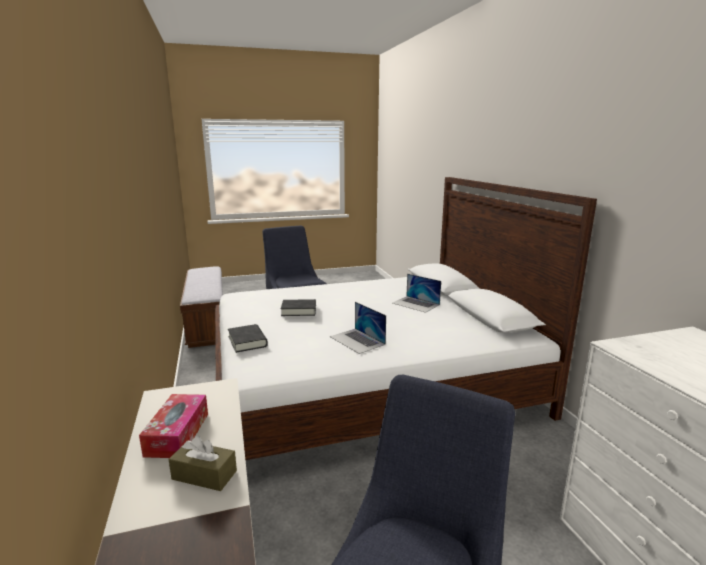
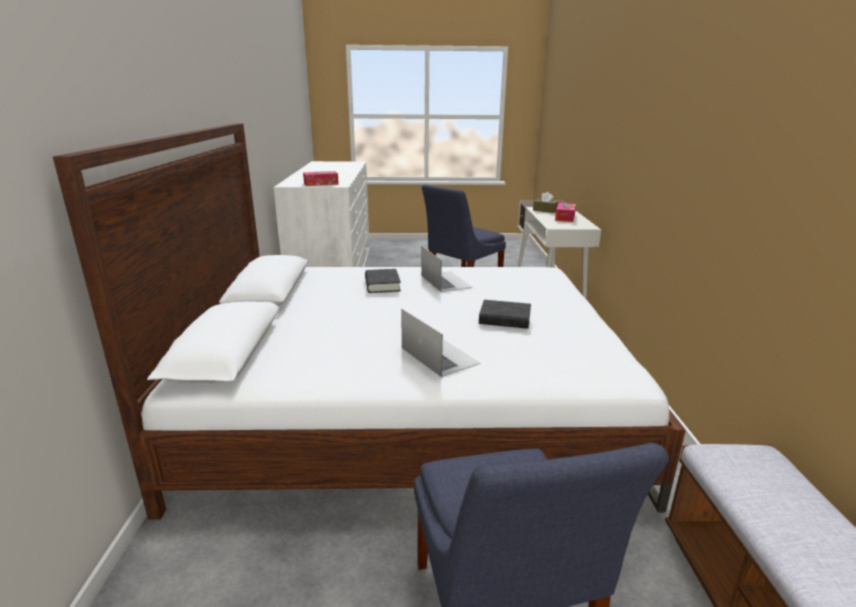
camera: 165 degrees left, 5 degrees up
(247, 341) = (561, 292): black book -> black book (382, 285)
(415, 304) = (328, 317): laptop -> laptop (439, 355)
(662, 347) = (321, 184): none -> tissue box

